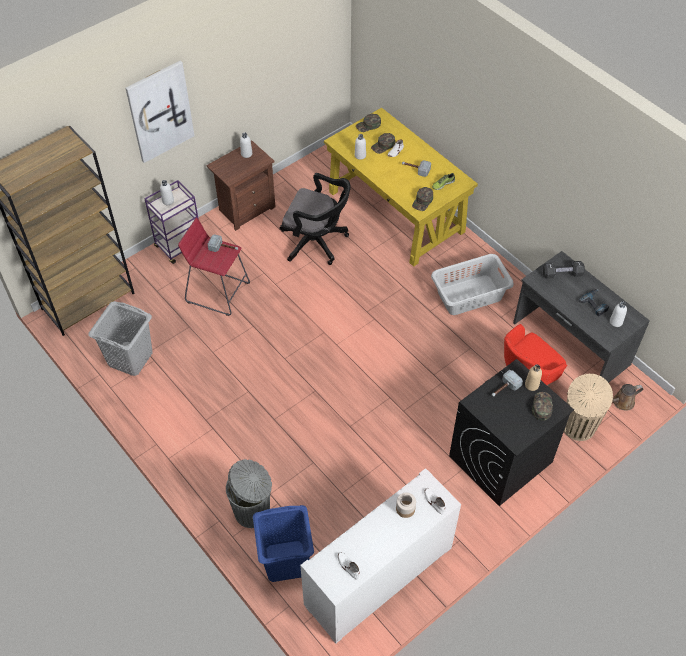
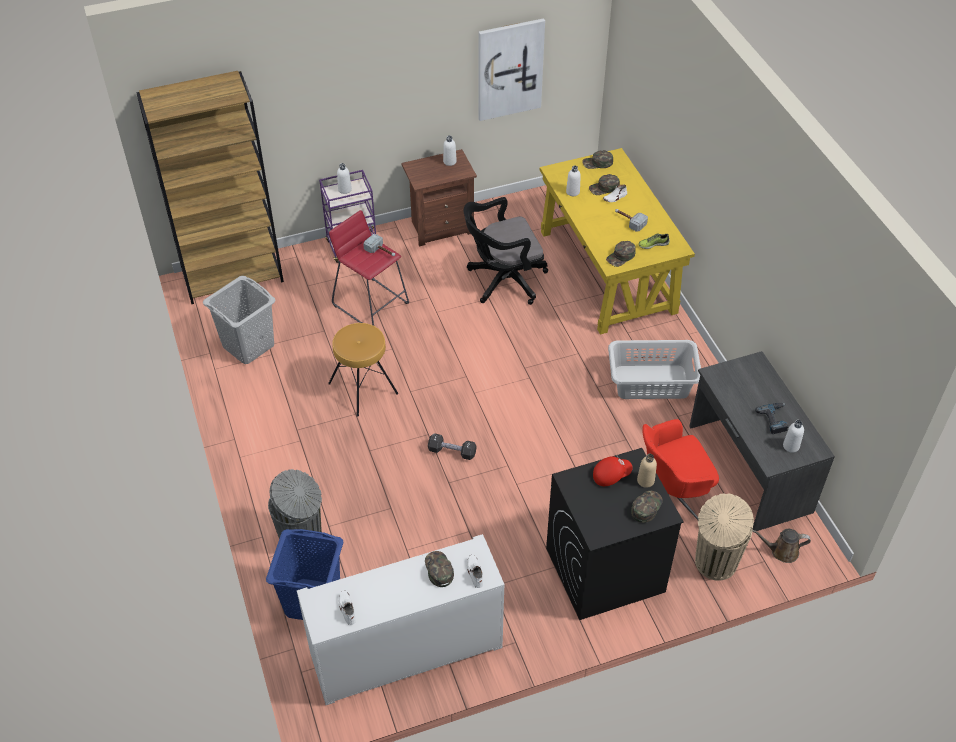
camera: 20 degrees right, 5 degrees down
(160, 111) = (351, 84): picture -> picture (509, 69)
(245, 367) = (363, 388): none -> brown stool
(317, 242) = (502, 281): black office chair -> black office chair turned 120 degrees clockwise
(405, 509) = (438, 570): jar -> green cap
(504, 388) = (611, 475): hammer -> red cap
(562, 274) = (749, 376): black dumbbell -> black dumbbell (452, 452)

